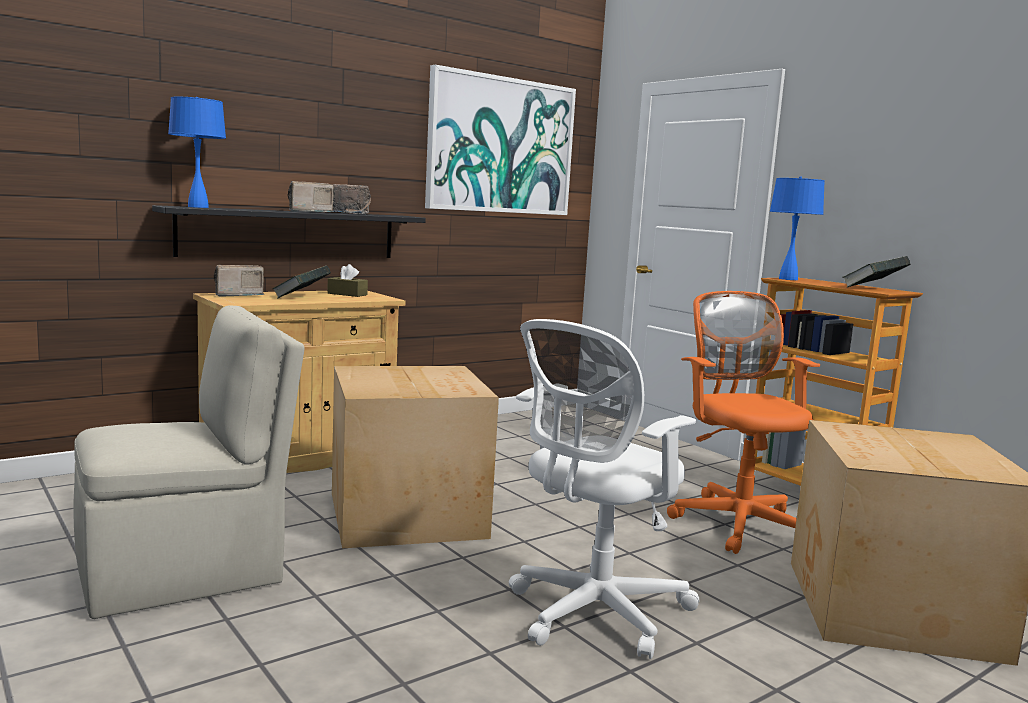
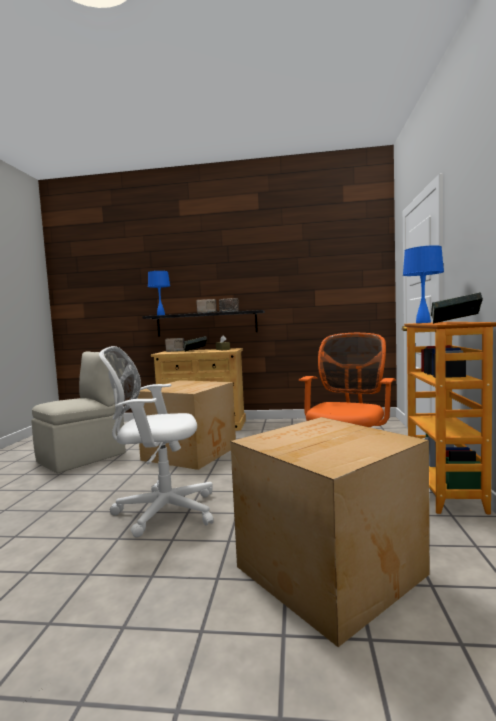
camera: 45 degrees right, 5 degrees down
(186, 572) = (84, 457): beige chair -> beige chair turned 60 degrees counterclockwise
(501, 145) = (321, 267): picture -> none

